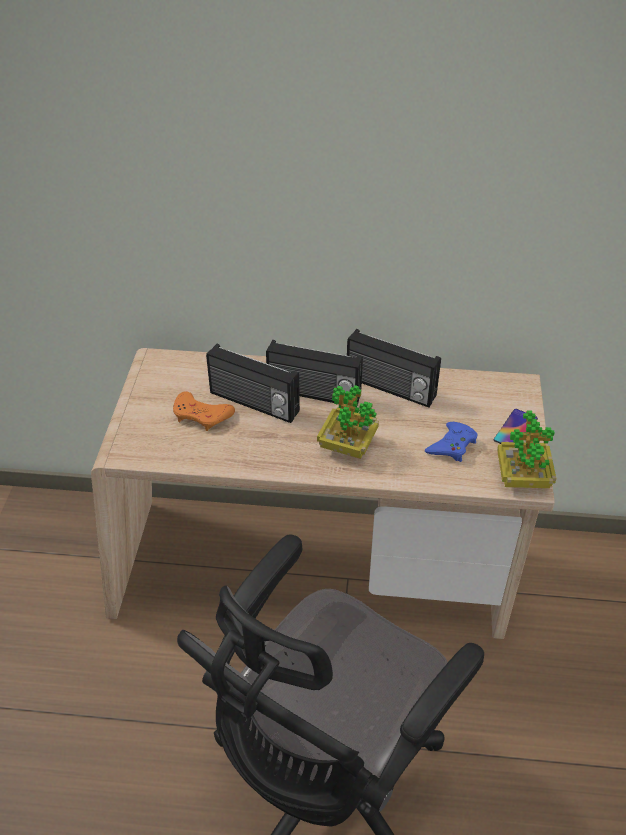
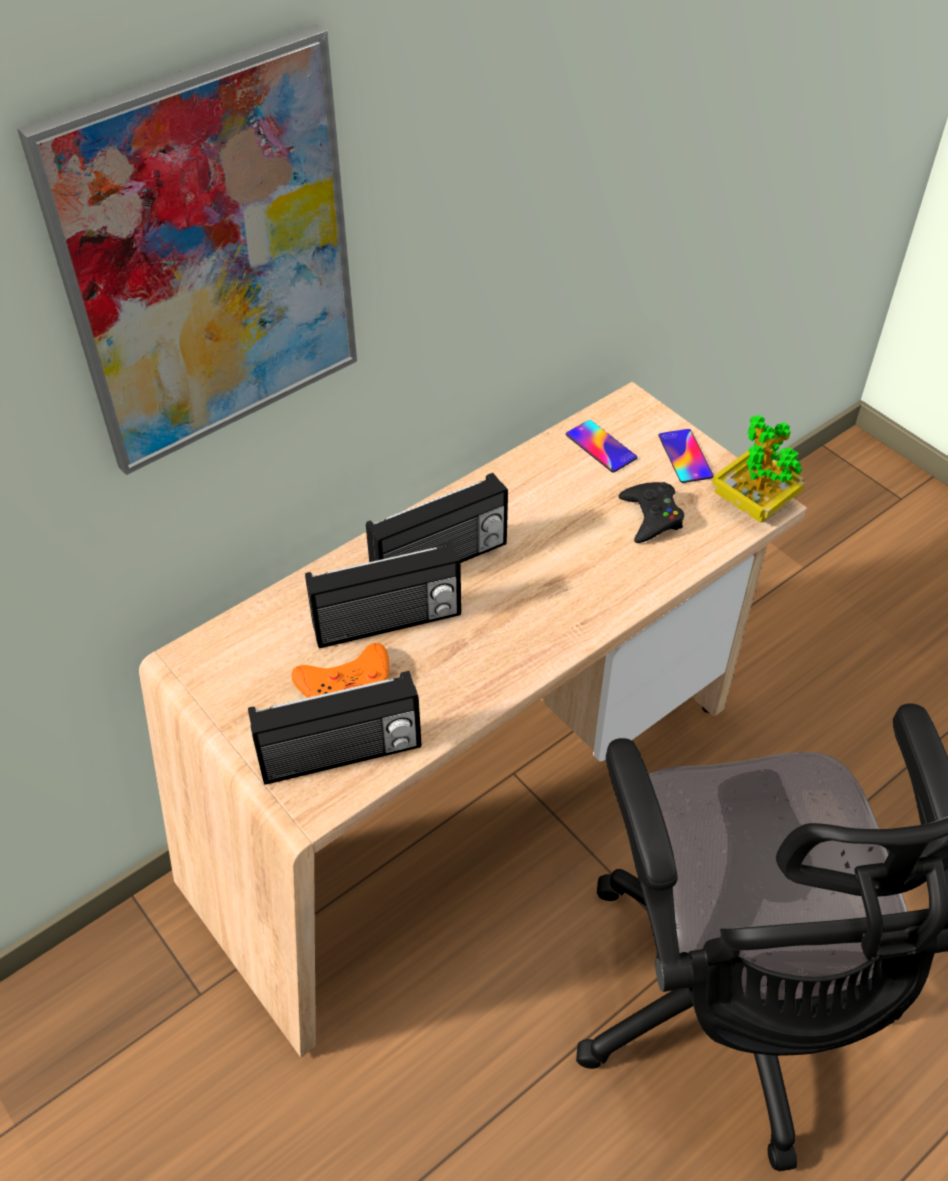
camera: 45 degrees left, 5 degrees up
(217, 136) = (210, 260): none -> picture
(347, 446) = (553, 595): potted plant -> none
(389, 388) = (511, 497): radio -> radio (341, 756)
(452, 445) = (651, 517): blue game controller -> black game controller
(472, 395) = (601, 446): none -> phone

